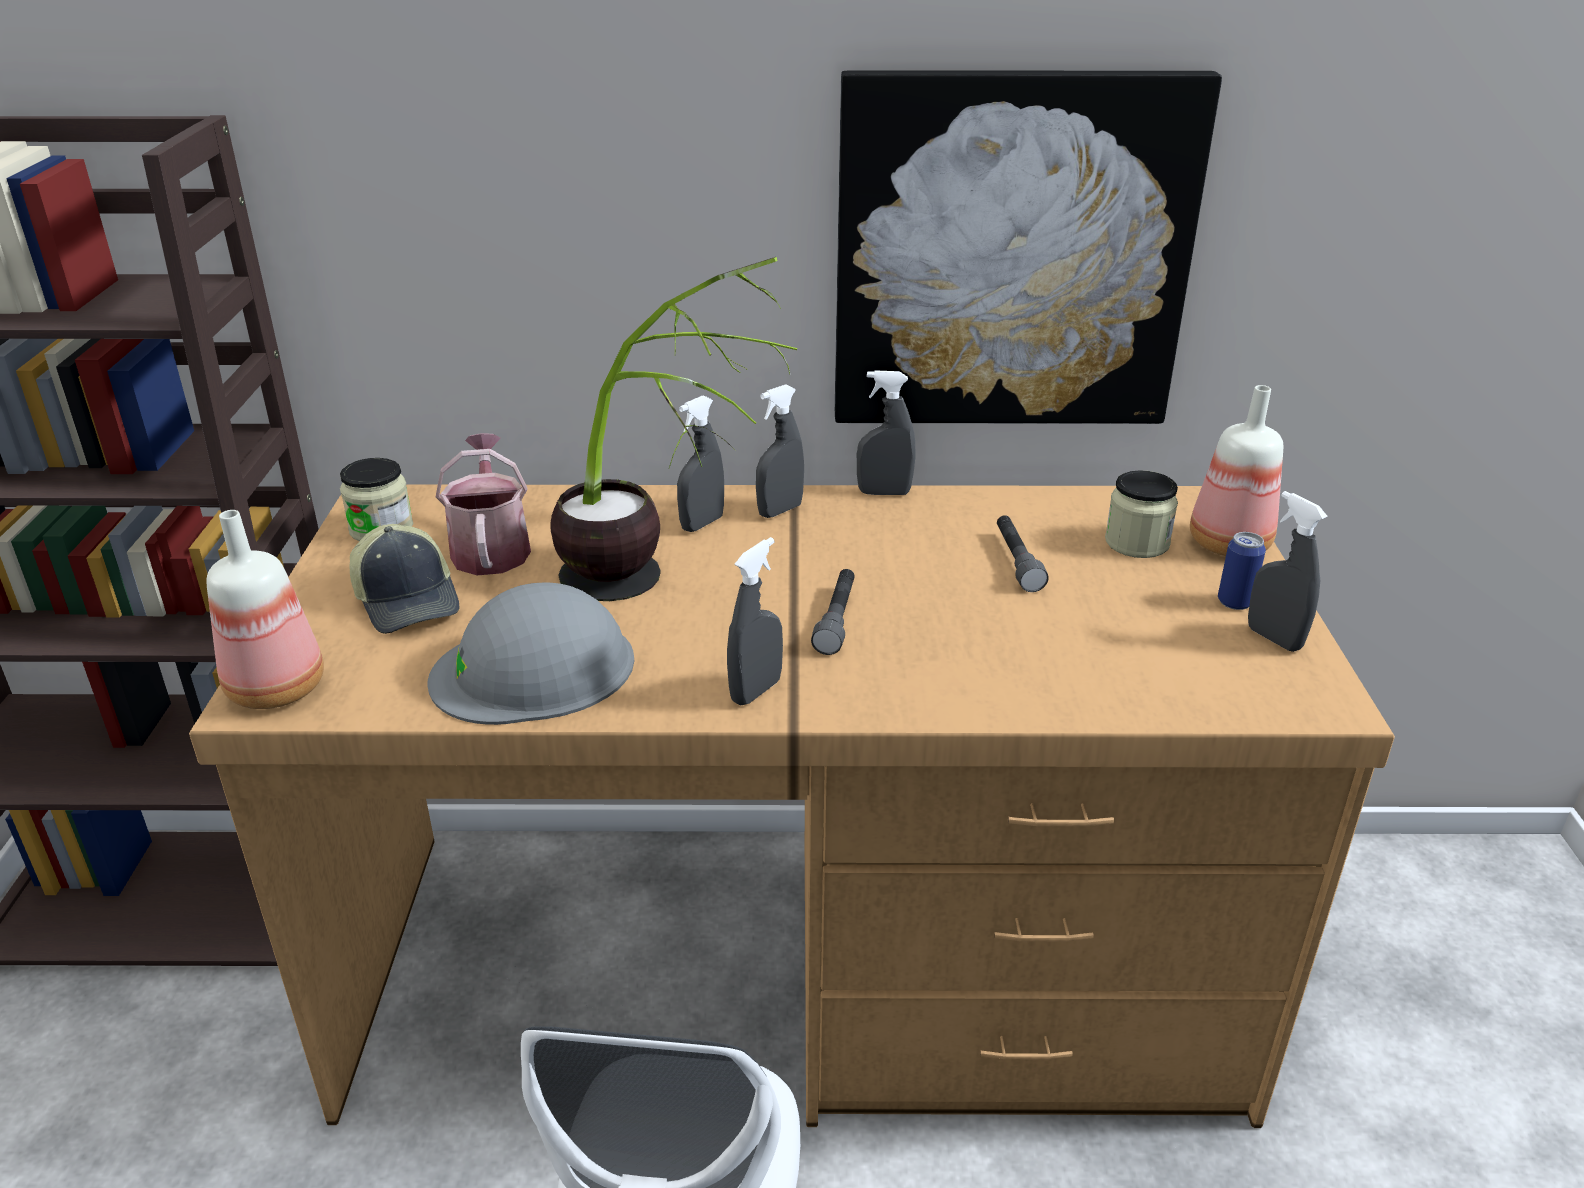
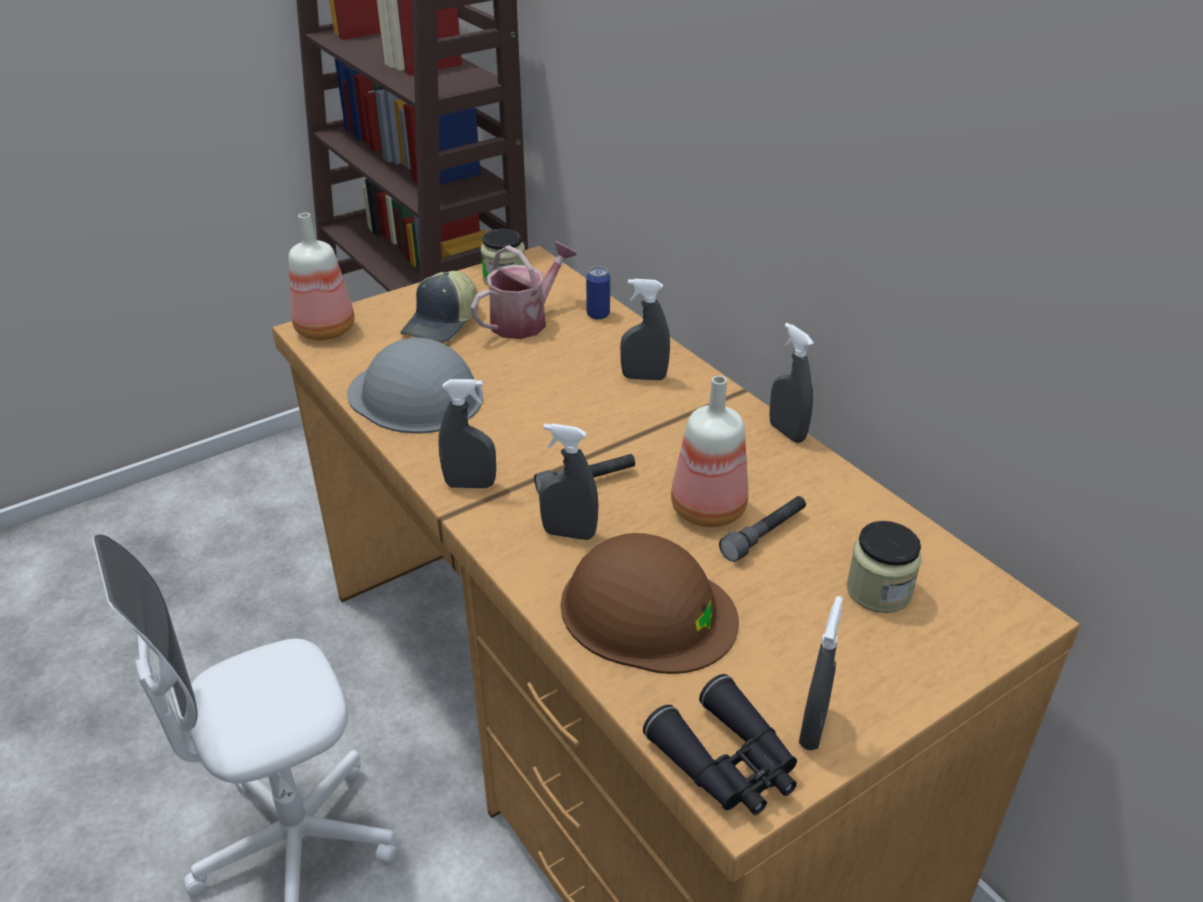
camera: 55 degrees right, 5 degrees up
(659, 593) = (541, 399): potted plant -> none
(780, 510) = (701, 399): grey spray bottle -> grey spray bottle (569, 533)
(1011, 254) = (926, 276): picture -> none
(1064, 660) = (647, 611): none -> brown hard hat
(1227, 545) = (947, 649): bottle -> bottle (705, 509)
(1234, 602) = (848, 684): can -> can (598, 314)
(1287, 695) = (727, 763): none -> black binoculars

